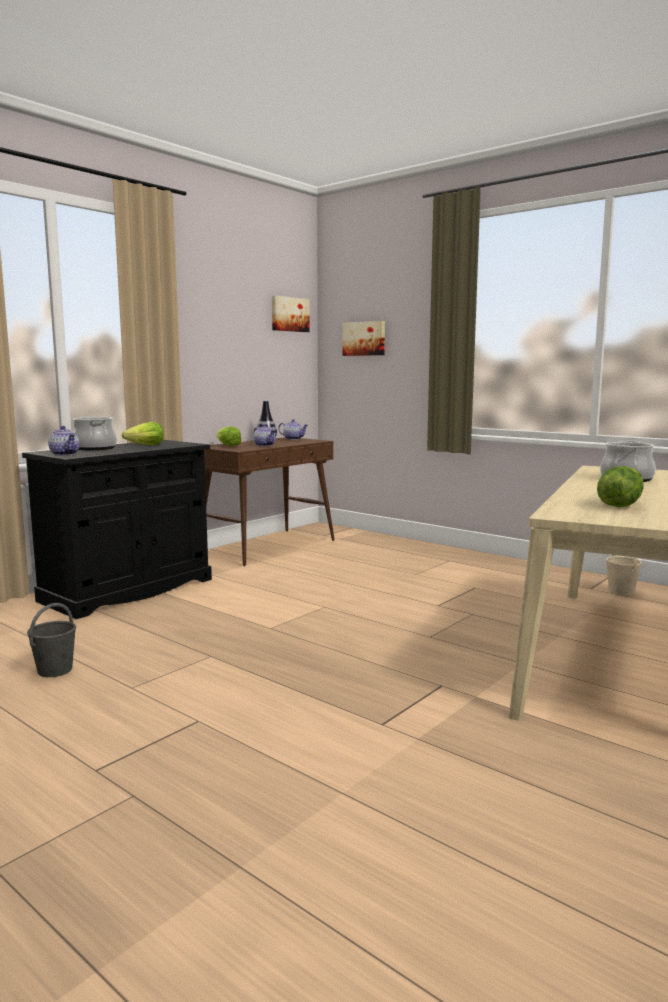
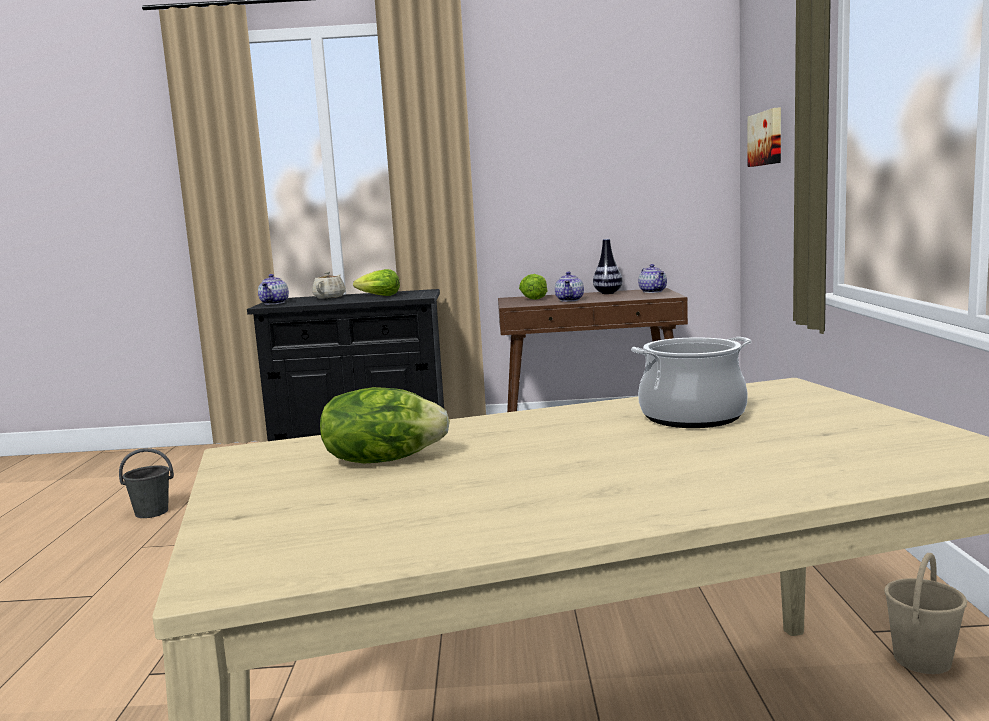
camera: 50 degrees right, 0 degrees up
(95, 448) = (330, 297): cooking pot -> beige teapot
(289, 314) = (676, 113): picture -> none

